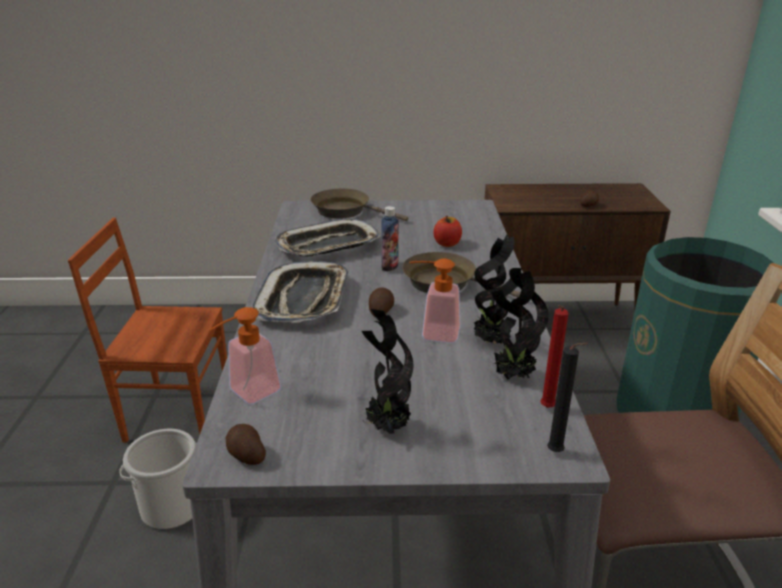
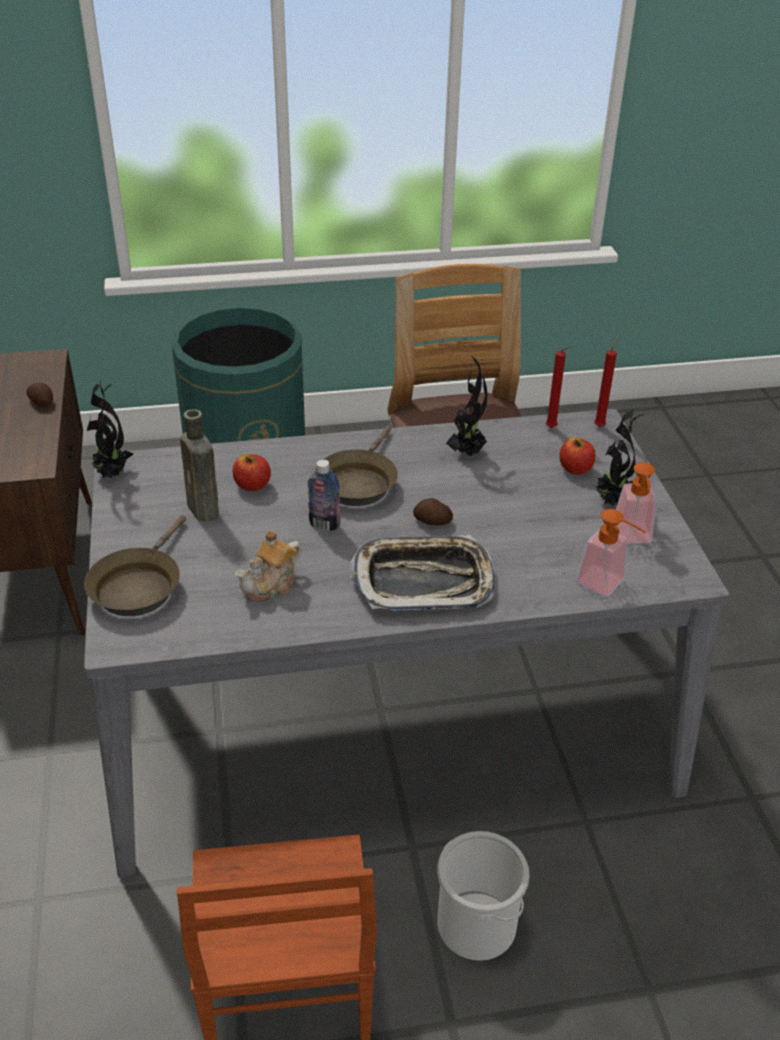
camera: 100 degrees left, 10 degrees up
(246, 455) = (681, 568): potato -> none
(327, 246) = (271, 585): tray -> teapot
(418, 228) = (204, 511): none -> brown bottle
(433, 333) = (464, 485): soap dispenser -> soap dispenser (632, 538)
(455, 411) = (575, 469): none -> apple
(511, 376) = (517, 443): potted plant -> potted plant (112, 474)
(557, 453) = (600, 426): black candle -> red candle

